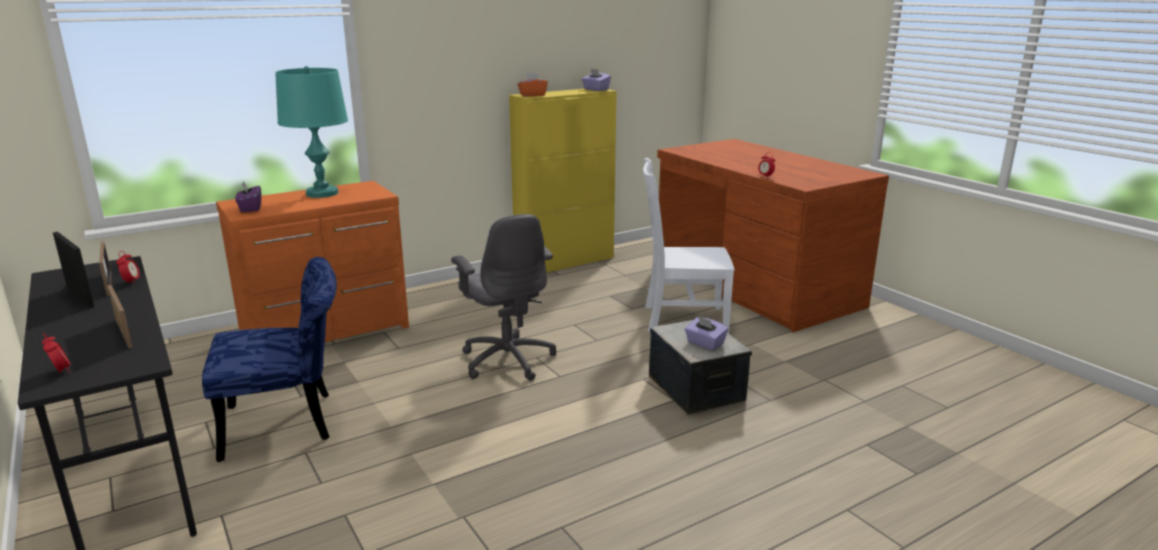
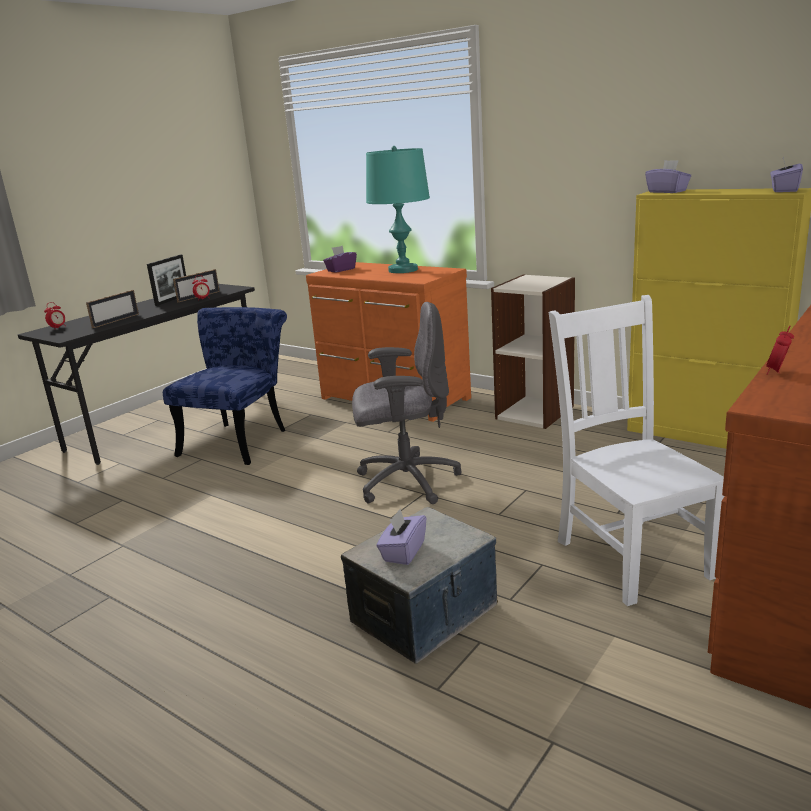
camera: 70 degrees right, 0 degrees up
(290, 423) = (240, 440): blue chair -> blue chair turned 120 degrees counterclockwise
(455, 291) = (535, 412): none -> bookcase
(507, 360) = (405, 481): grey office chair -> grey office chair turned 135 degrees counterclockwise
(532, 95) = (667, 191): orange tissue box -> purple tissue box

